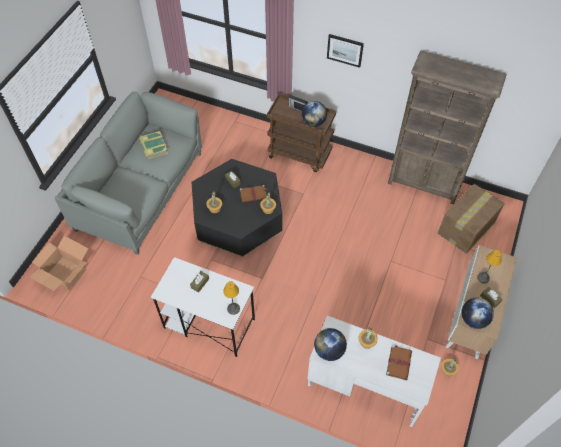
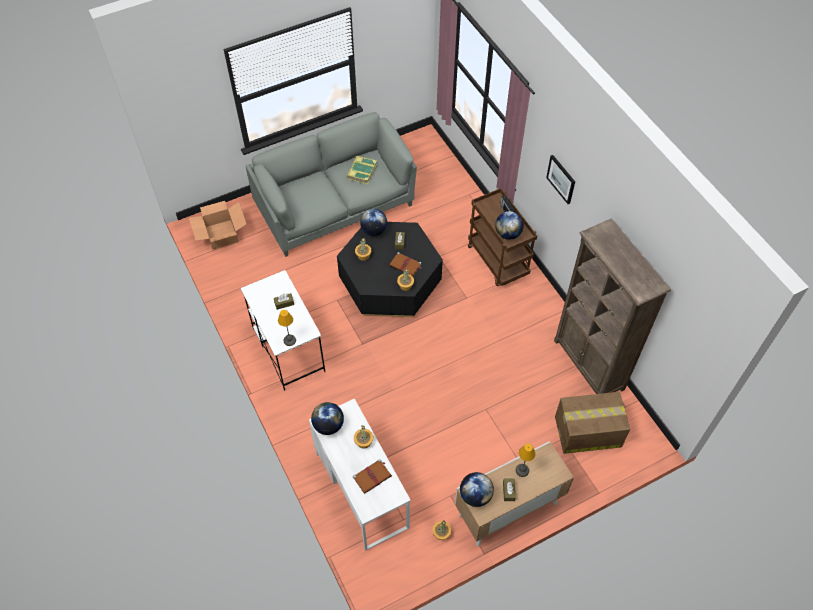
camera: 40 degrees right, 0 degrees up
(204, 185) = (374, 230): none -> globe

